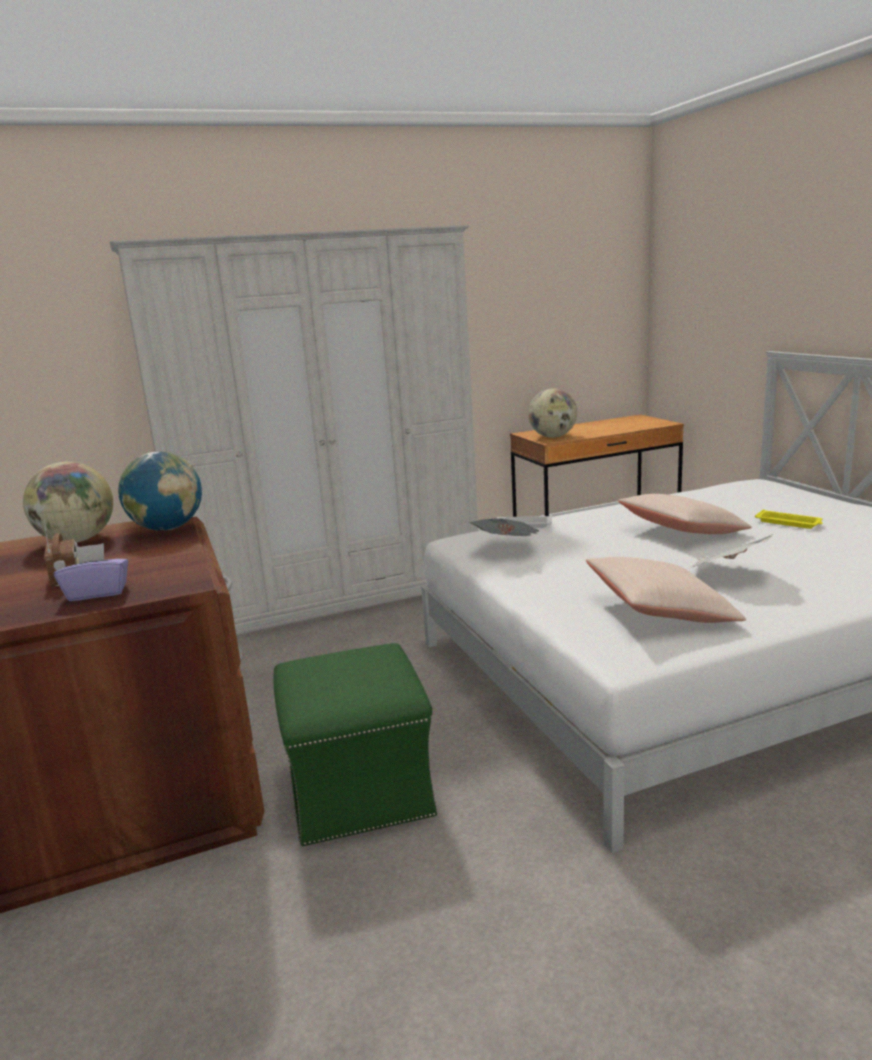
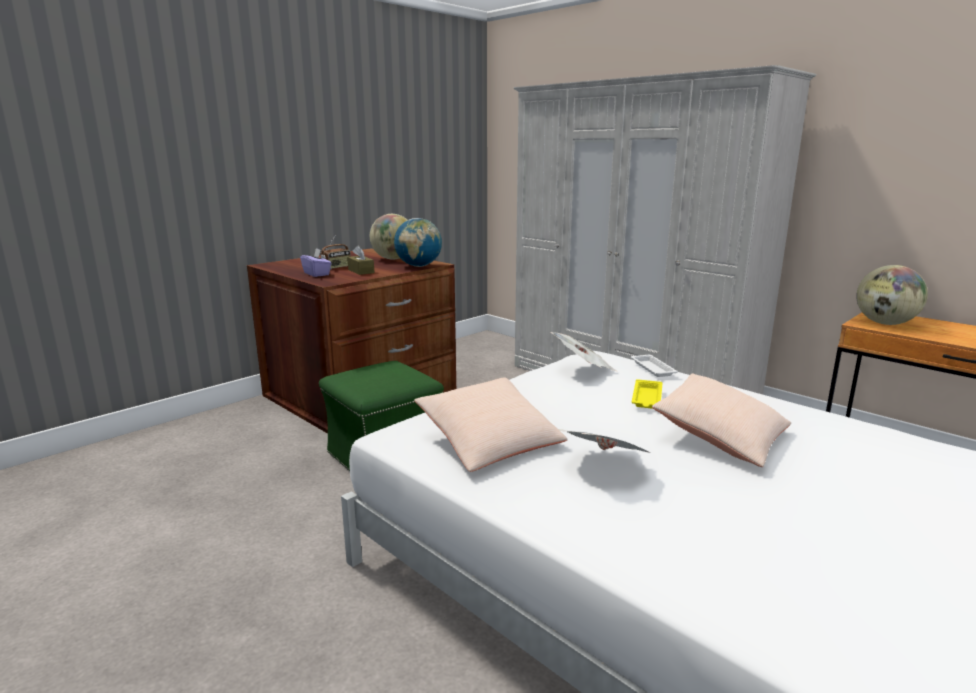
camera: 65 degrees right, 0 degrees up
(136, 562) = (361, 271): none -> brown tissue box
(789, 523) = (850, 501): yellow tray -> yellow tray (647, 398)

